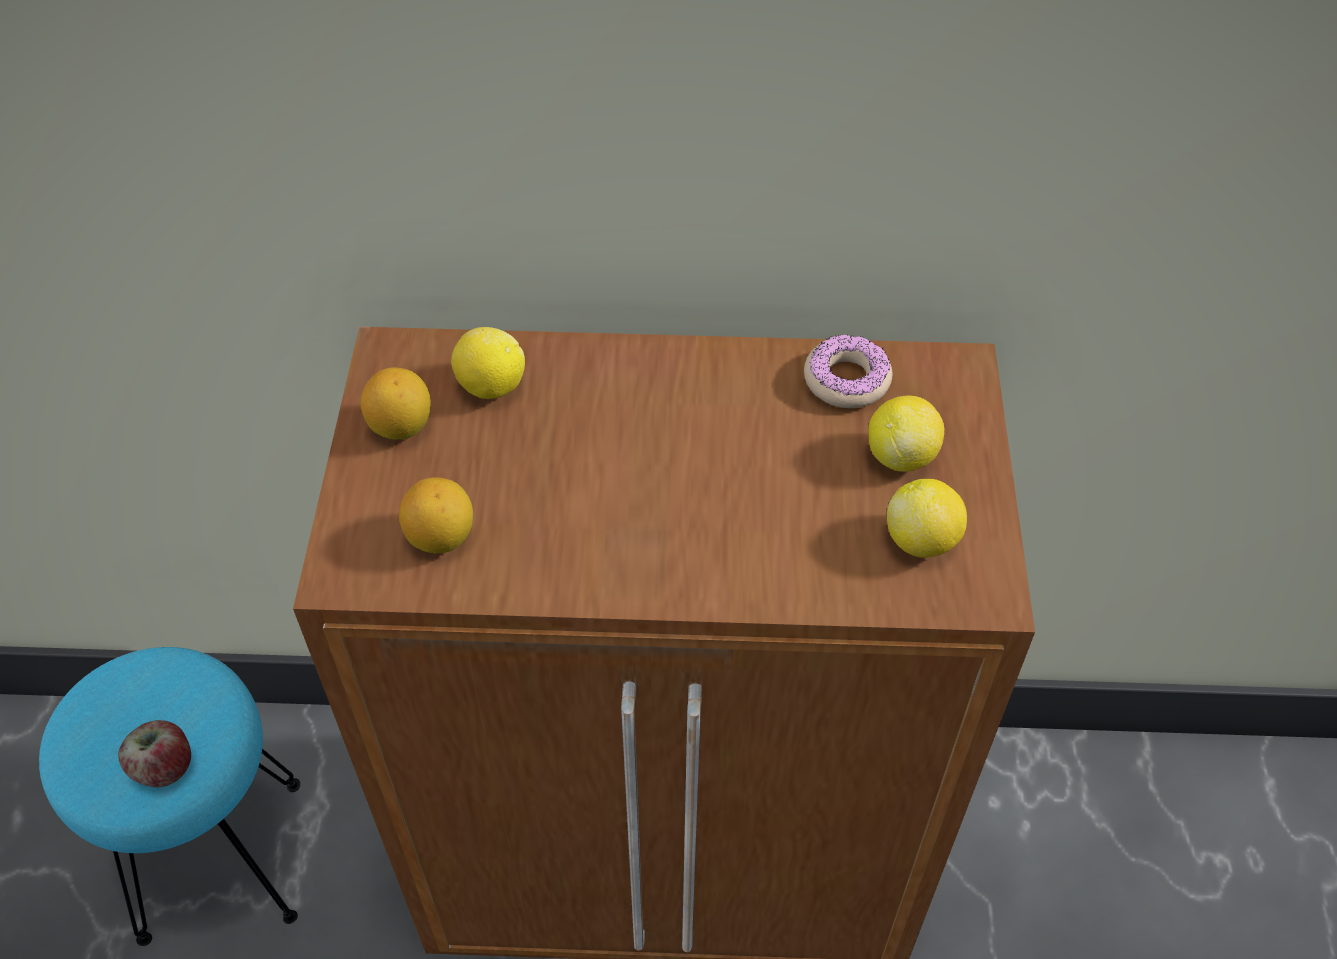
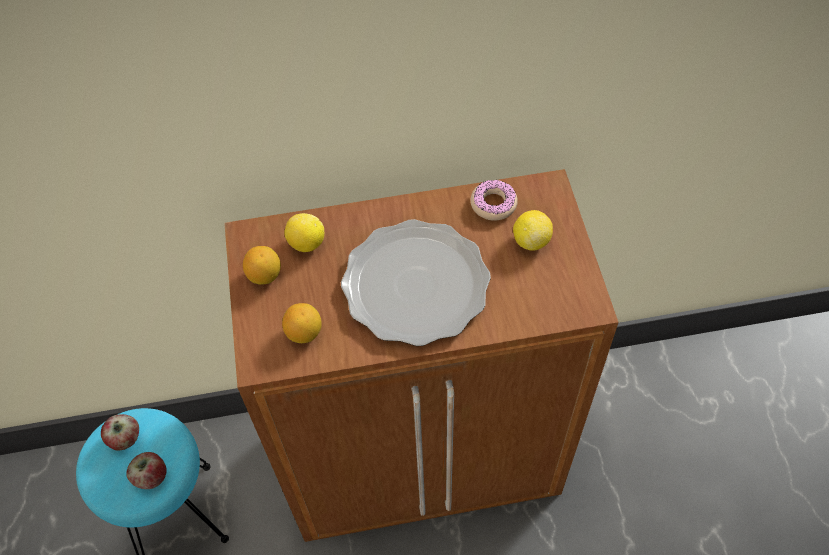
camera: 10 degrees left, 5 degrees up
(140, 693) = (125, 439): none -> apple
(665, 492) = (415, 285): none -> plate
(922, 540) = (552, 285): lemon -> none

